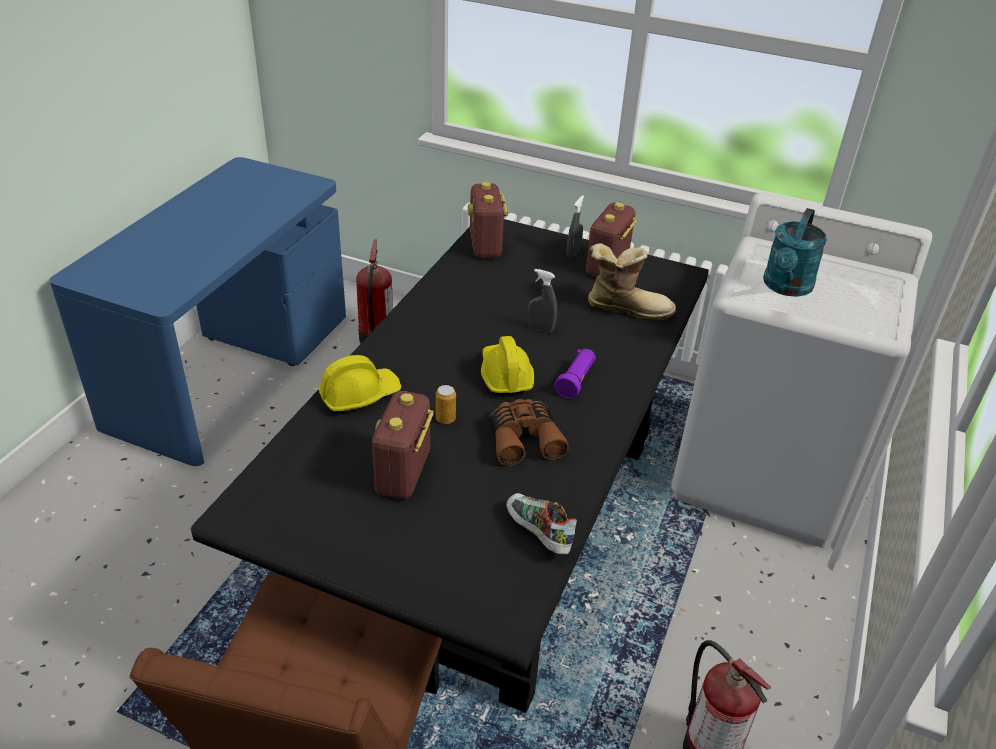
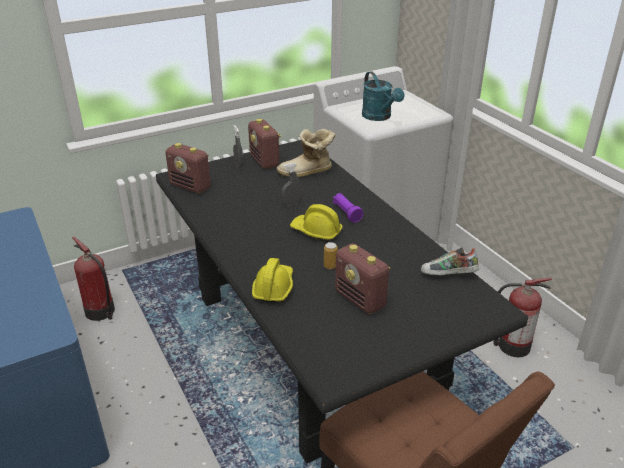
camera: 50 degrees left, 5 degrees down
(524, 439) = (374, 248): brown binoculars -> none
(626, 308) = (307, 172): boot -> boot turned 150 degrees counterclockwise

